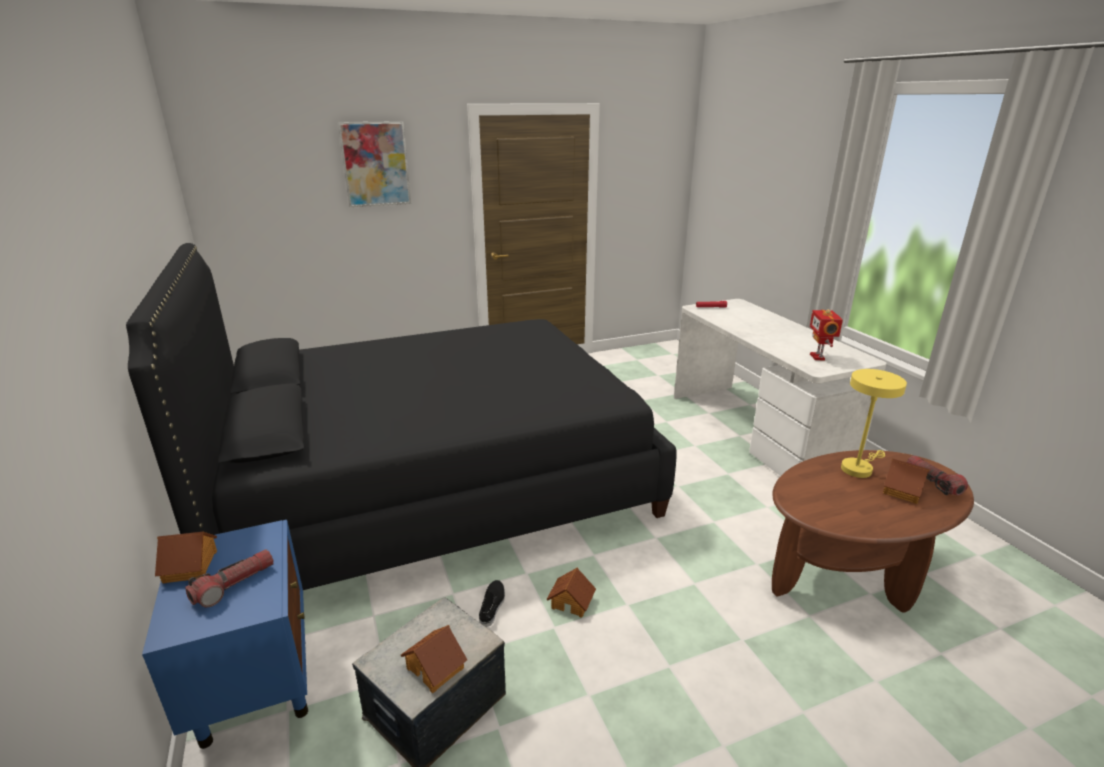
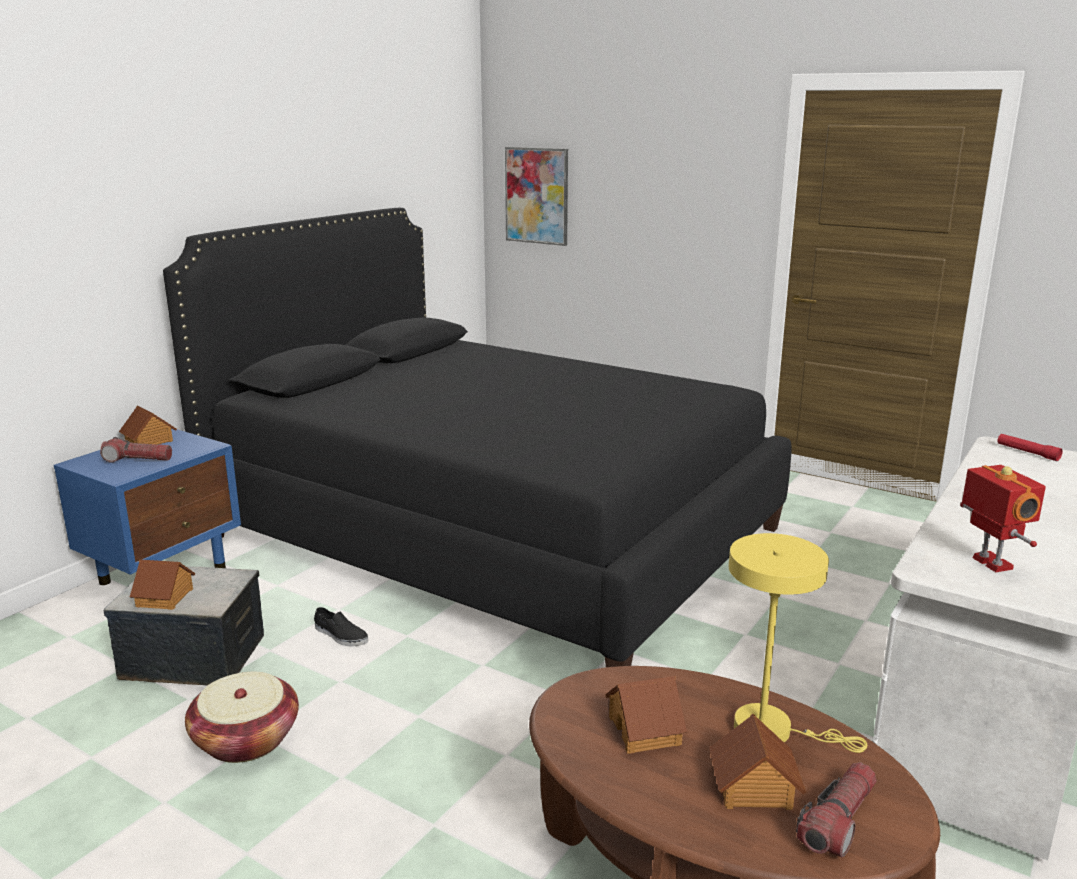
camera: 55 degrees right, 5 degrees down
(375, 164) = (662, 151): picture -> picture (537, 196)
(492, 605) = (340, 635): black shoe -> black shoe turned 60 degrees clockwise
(572, 602) = (388, 678): toy house -> toy house (645, 730)
(587, 705) = (246, 739): none -> basket
(818, 357) = (990, 564): toy robot -> toy robot turned 105 degrees clockwise

